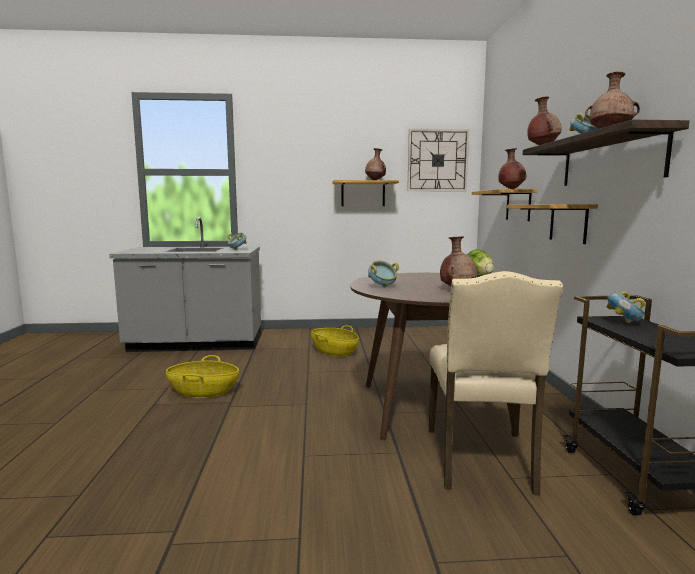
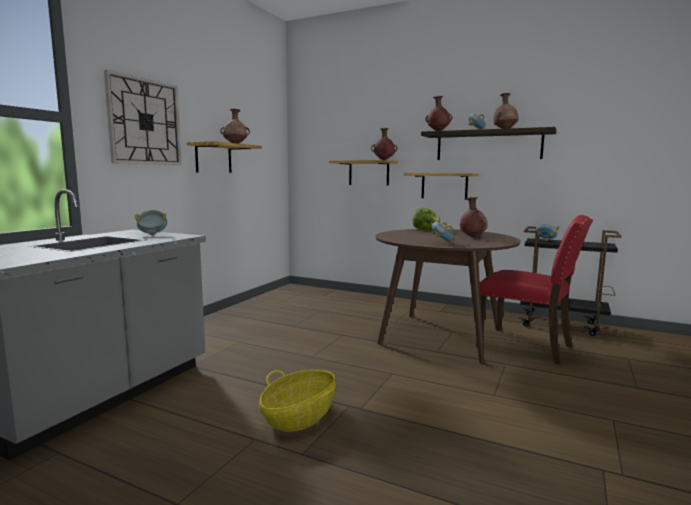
camera: 60 degrees left, 0 degrees up
(334, 351) = (272, 335): basket -> none
(437, 160) = (264, 127): wall clock -> wall clock (145, 122)
(481, 460) = (527, 346): beige chair -> red chair

